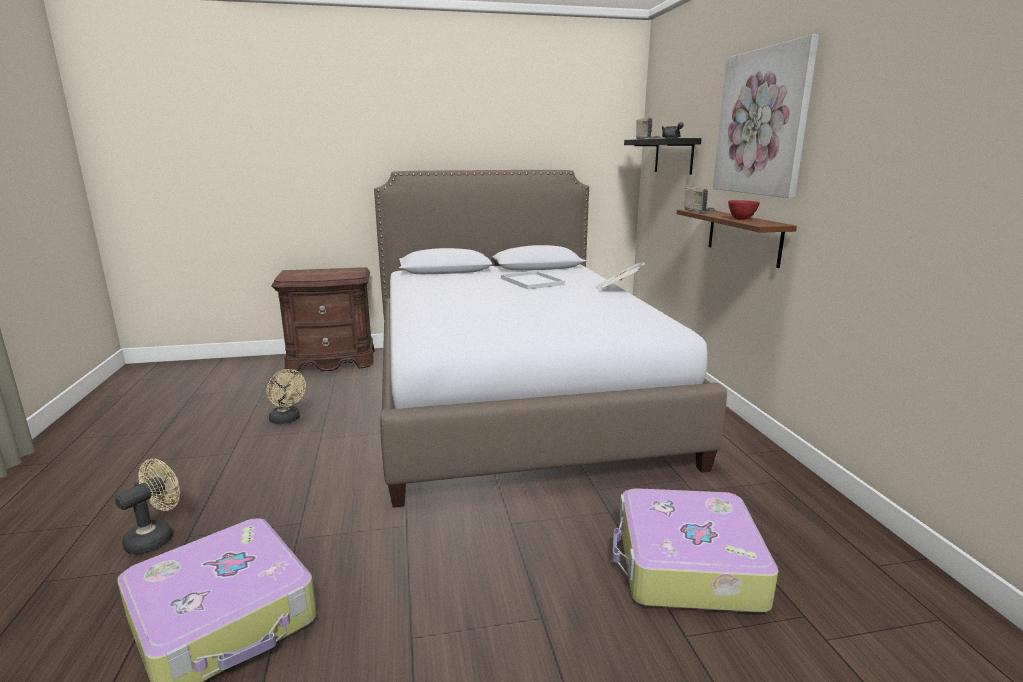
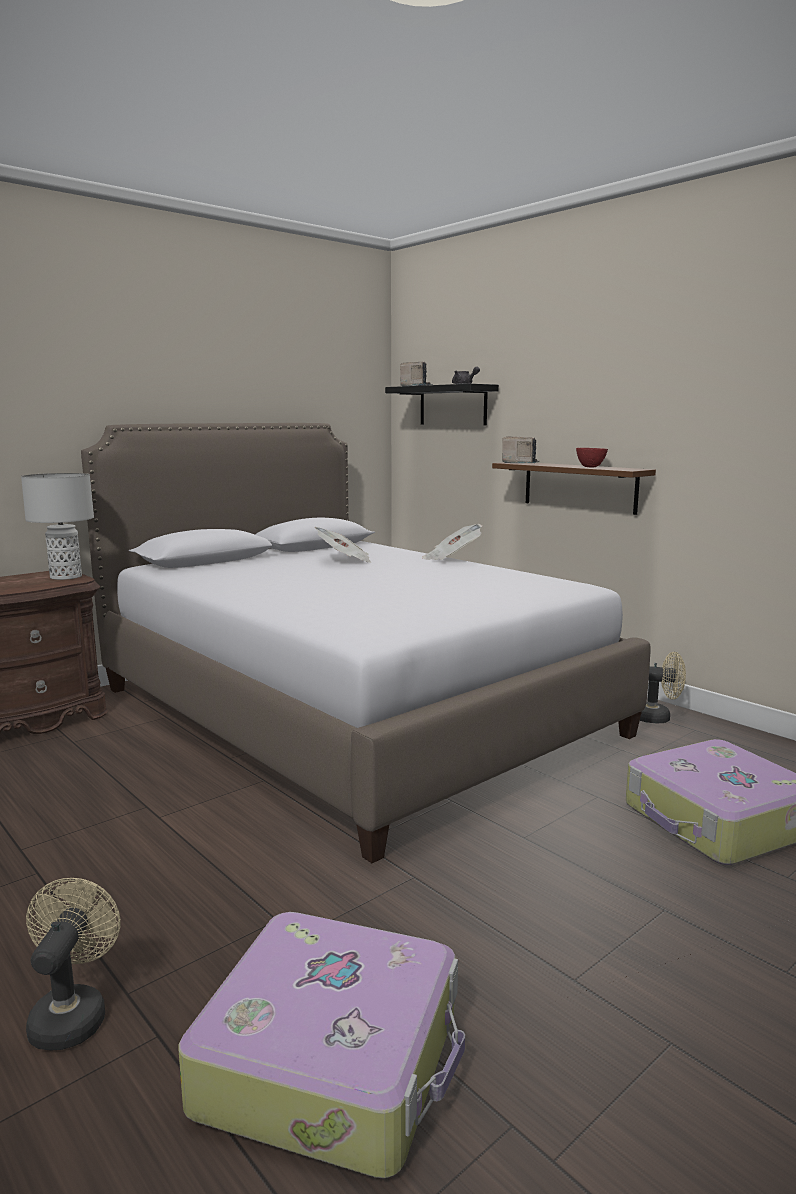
camera: 30 degrees left, 5 degrees down
(287, 420) = (70, 807): beige fan -> beige fan (658, 718)
(353, 273) = (65, 576): none -> white table lamp
(533, 281) = (344, 560): white tray -> newspaper
(761, 123) = (591, 367): picture -> none

